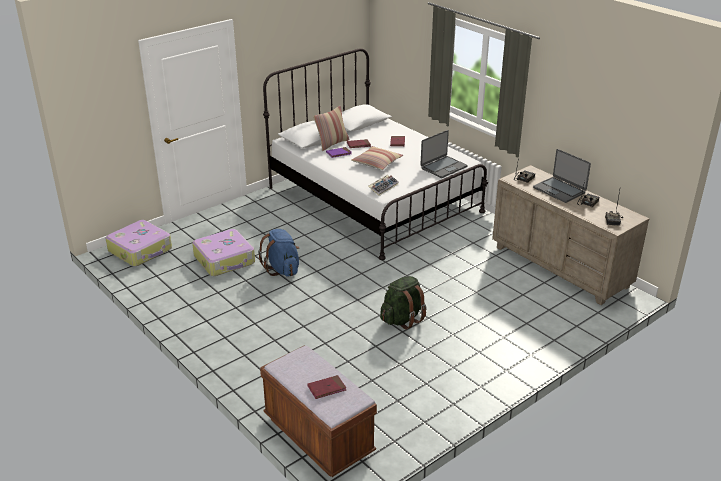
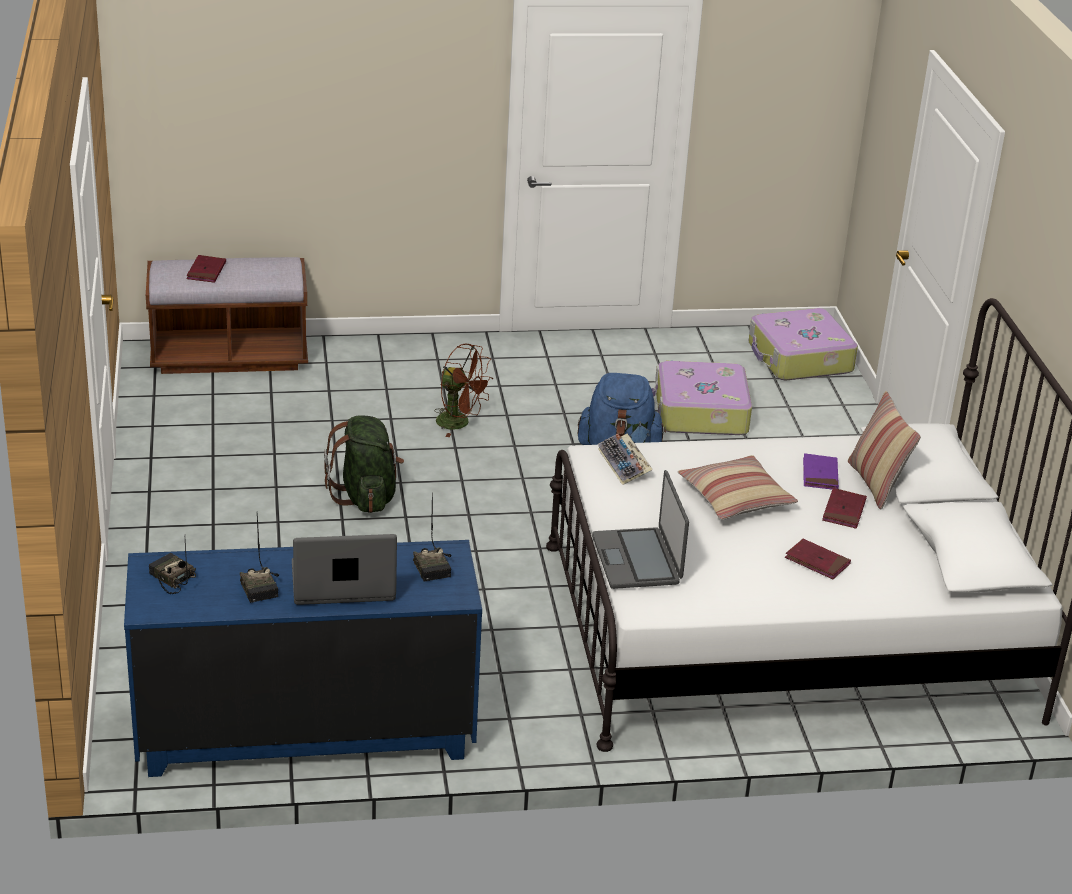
camera: 120 degrees right, 0 degrees up
(306, 320) = (460, 423): none -> brown fan
(560, 267) = (305, 731): beige dresser -> blue dresser

